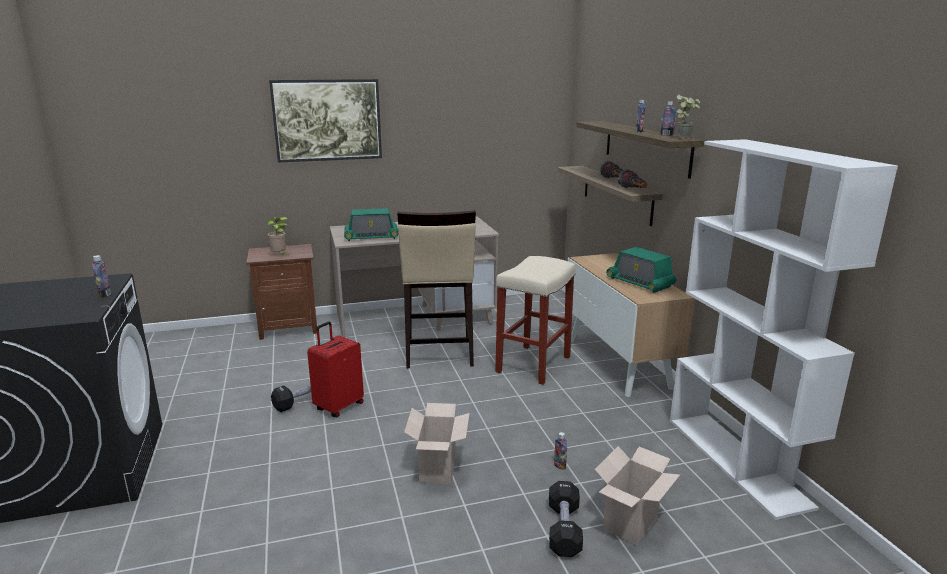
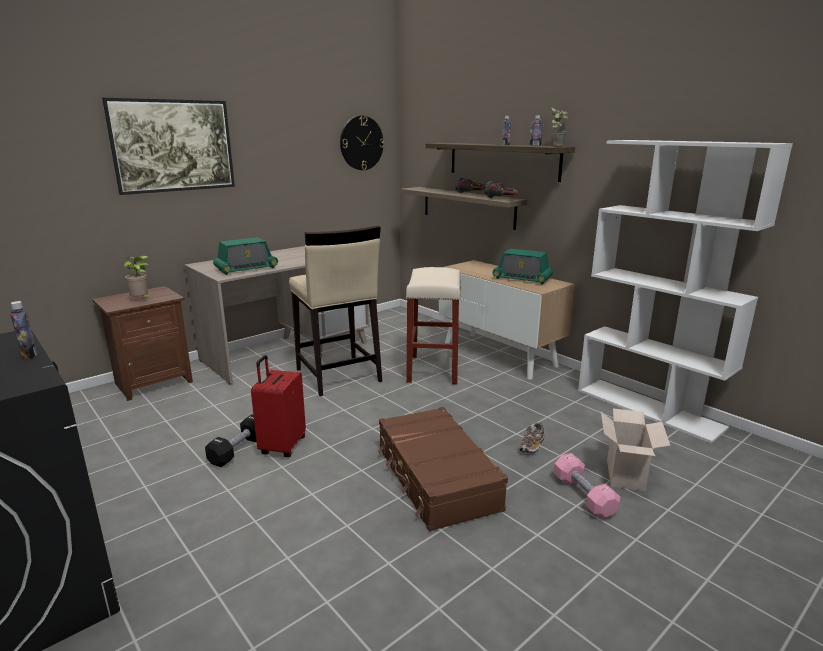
camera: 25 degrees left, 0 degrees up
(439, 470) = (435, 478): cardboard box -> brown suitcase
(524, 117) = (361, 143): none -> wall clock
(559, 466) = (532, 446): bottle -> shoe
(564, 529) = (583, 496): black dumbbell -> pink dumbbell

